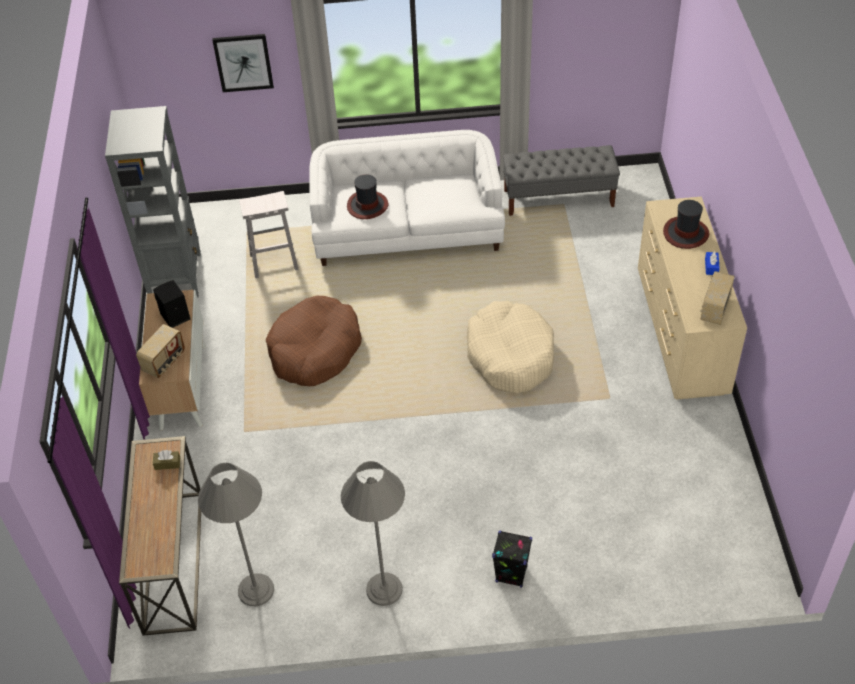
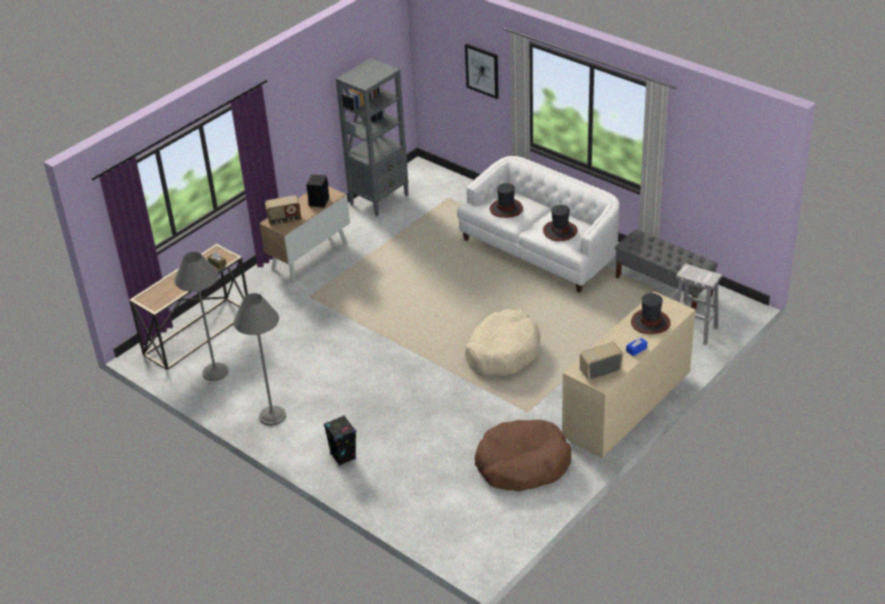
camera: 45 degrees right, 10 degrees down
(273, 262) = (440, 222): white stool -> white stool (693, 330)
(315, 350) = (399, 280): brown dog bed -> brown dog bed (522, 464)
(448, 197) = (560, 231): none -> hat

